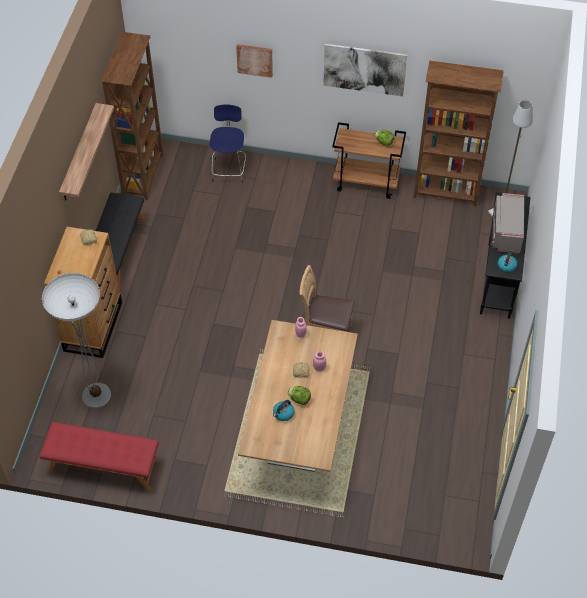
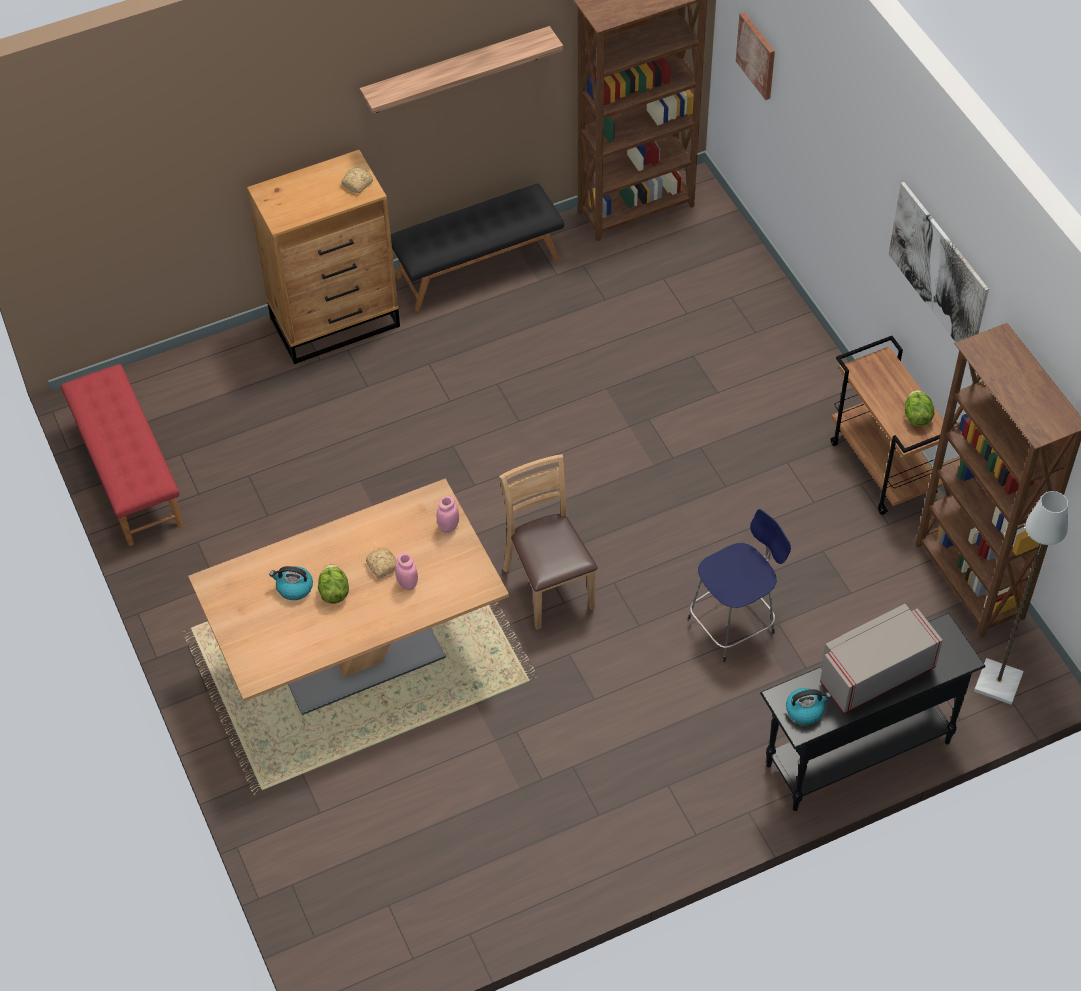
camera: 55 degrees right, 0 degrees up
(96, 395) = (230, 395): floor lamp -> none
(229, 169) = (741, 293): blue stool -> blue stool (734, 624)
(254, 60) = (829, 141): picture -> picture (757, 55)

